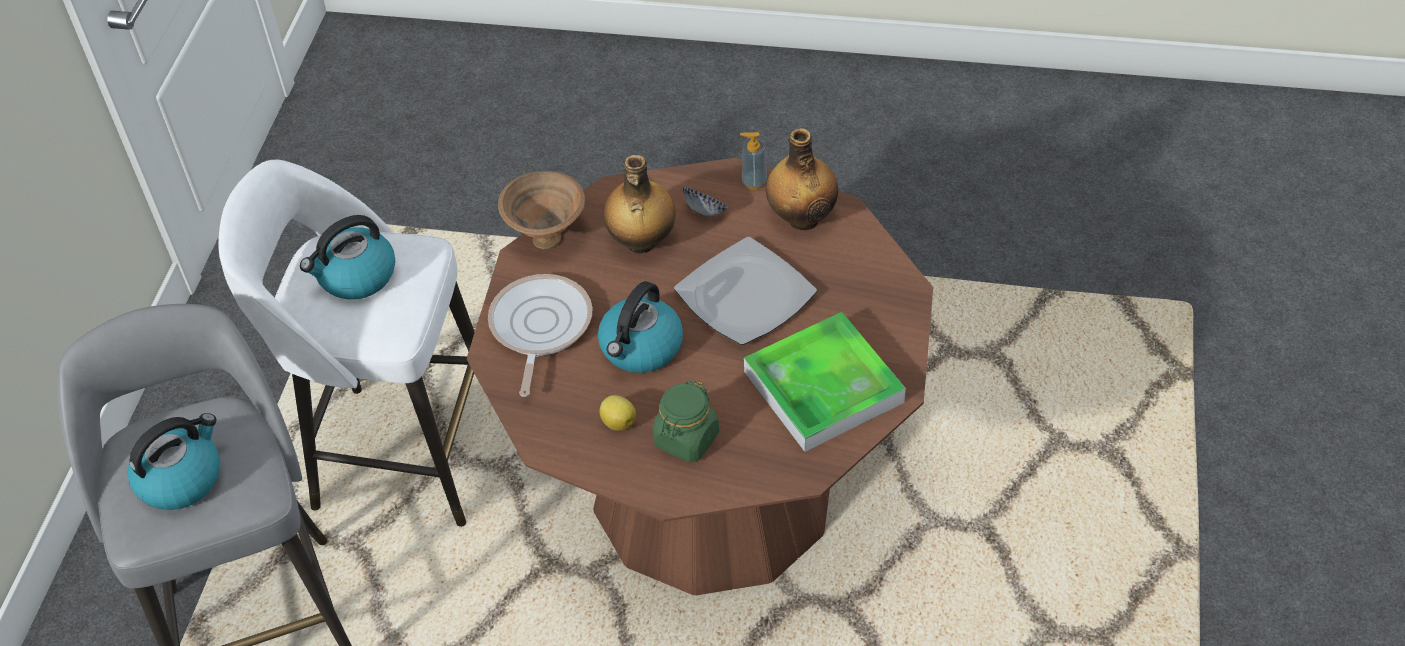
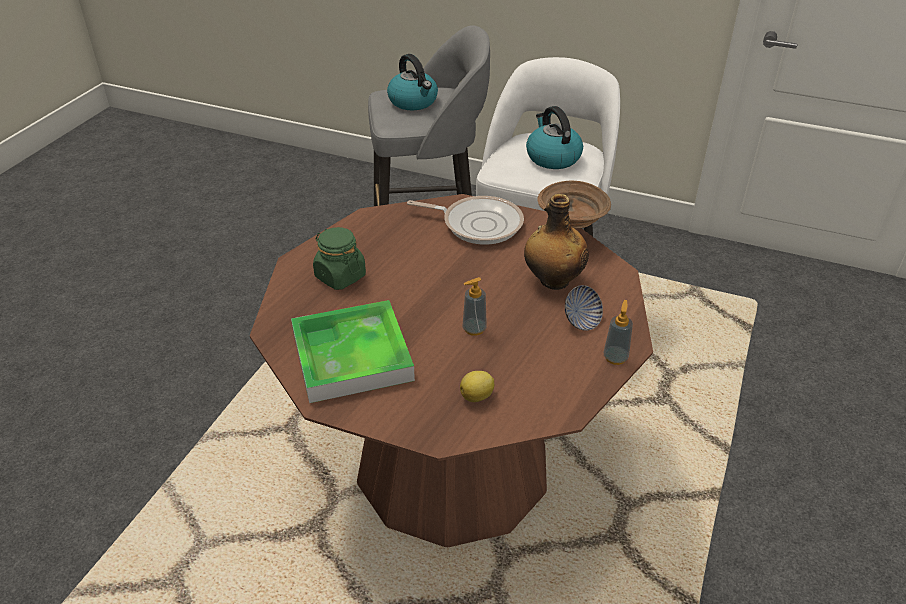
camera: 100 degrees right, 10 degrees down
(618, 422) = (373, 248): lemon -> lemon (477, 396)
(641, 348) = (438, 267): kettle -> none
(745, 294) = (474, 329): plate -> soap dispenser
(802, 217) = (560, 381): bottle -> none

